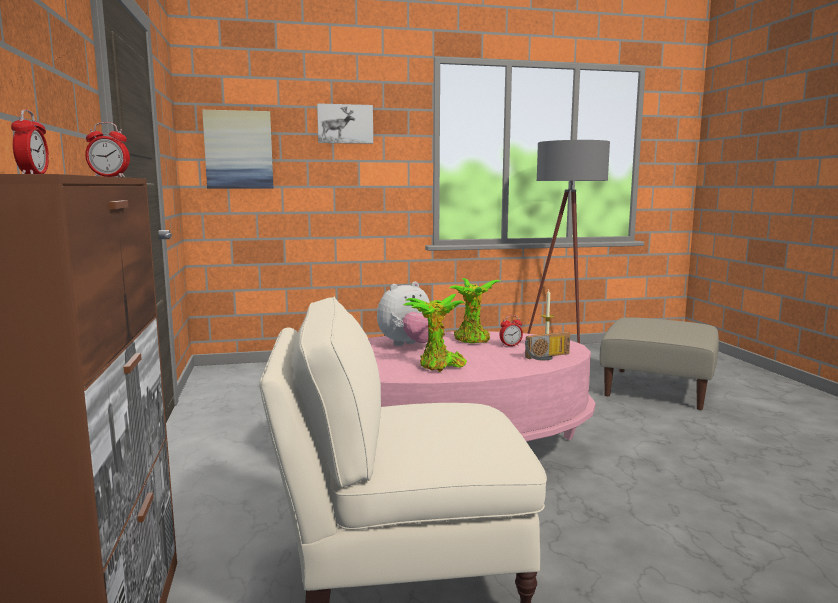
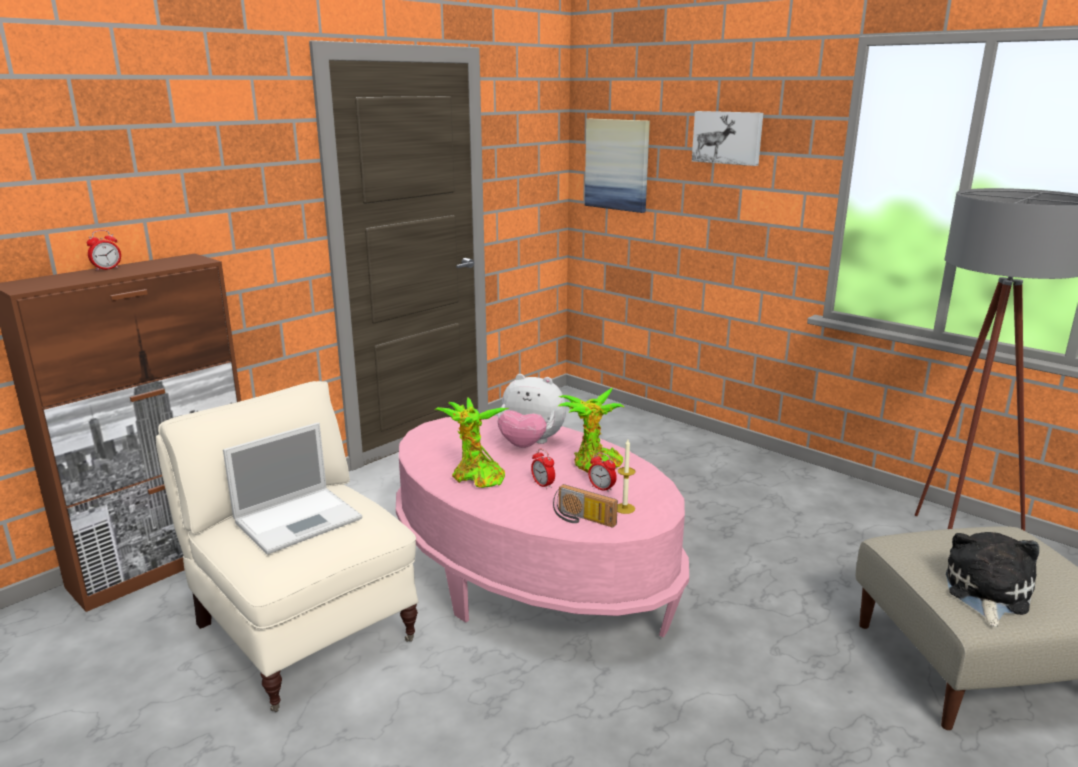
camera: 55 degrees right, 10 degrees up
(109, 177) = (187, 262): alarm clock -> alarm clock (543, 485)
(437, 420) = (300, 519): none -> laptop
(681, 333) = (986, 593): none -> plush toy

